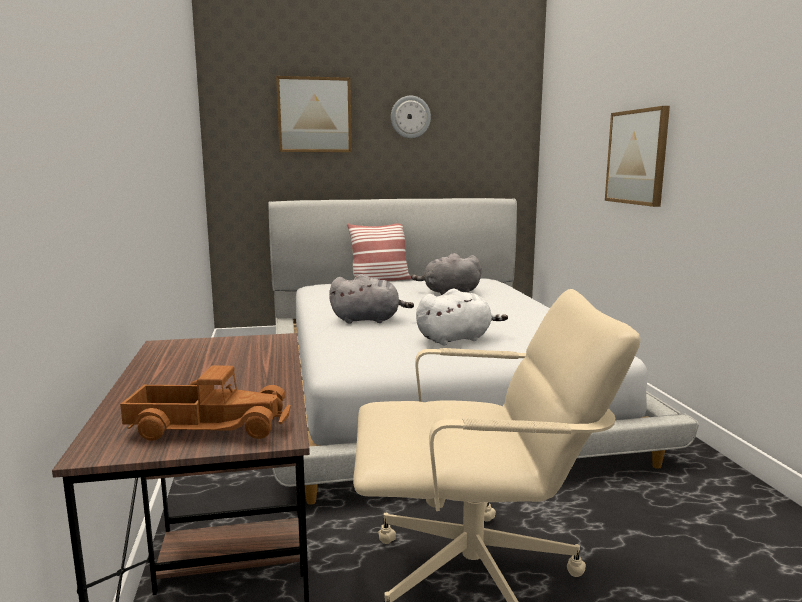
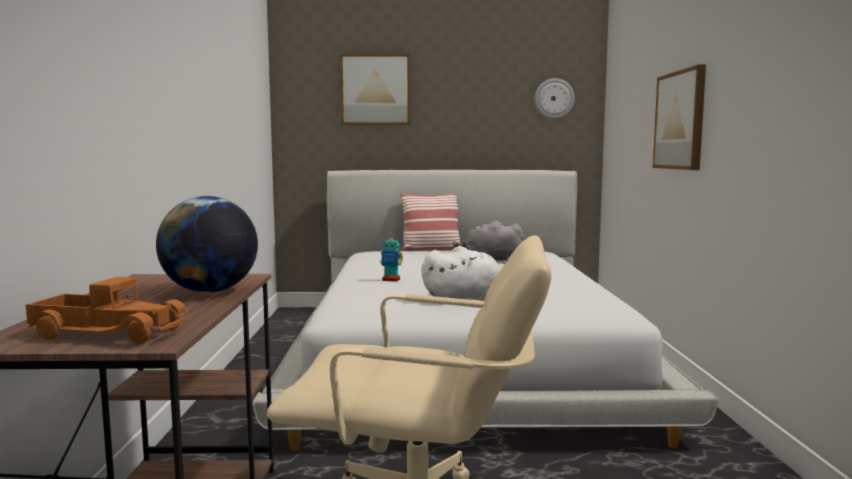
camera: 10 degrees right, 5 degrees down
(259, 361) = (210, 291): none -> globe
(368, 320) = (391, 280): grey plush toy -> toy robot
(410, 117) = (469, 90): wall clock -> wall clock (554, 99)

